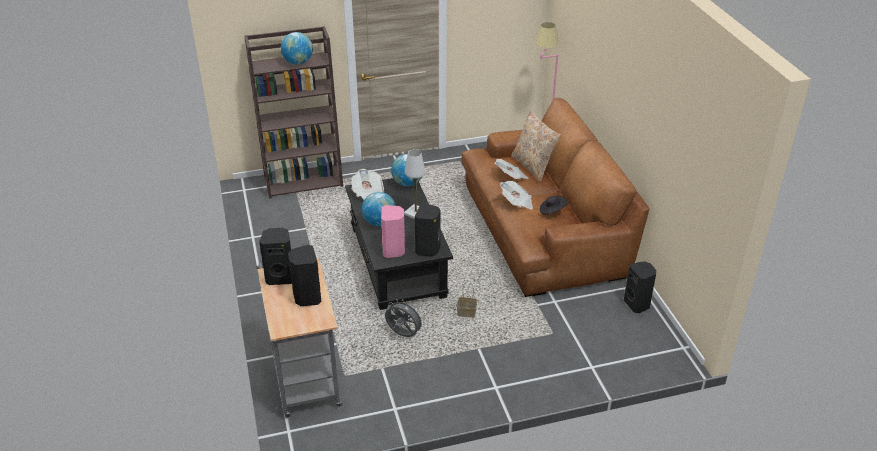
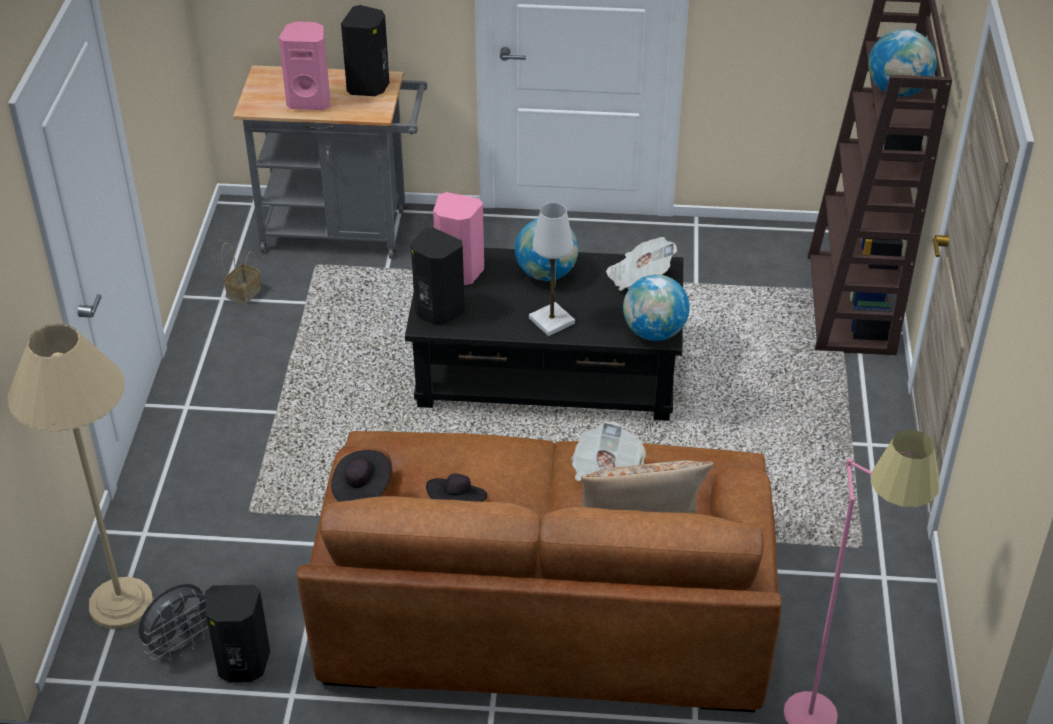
camera: 110 degrees right, 5 degrees up
(307, 297) = (310, 101): black speaker -> pink speaker
(403, 335) = (361, 338): grey fan -> grey fan (182, 646)
(466, 313) = (366, 420): basket -> basket (244, 292)
(517, 203) = (509, 459): newspaper -> none
(573, 226) = (362, 488): none -> black hat
(637, 357) = (121, 603): none -> beige floor lamp

